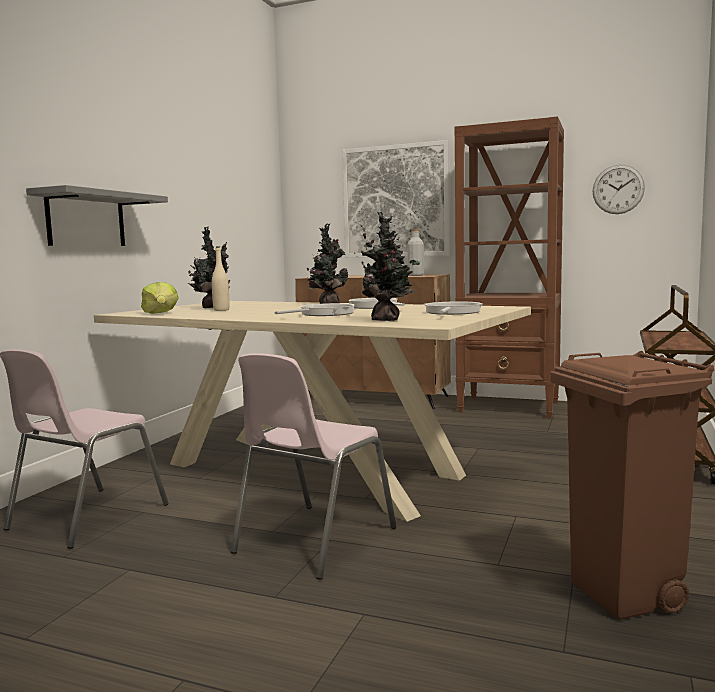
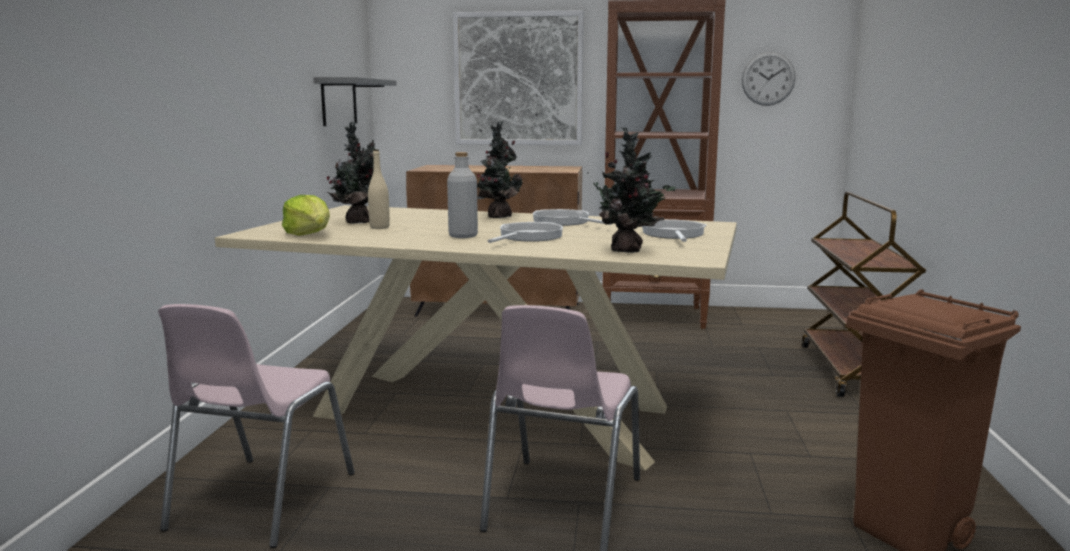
camera: 15 degrees left, 5 degrees up
(86, 220) = (197, 111): grey shelf -> grey shelf (339, 101)
(416, 275) = (551, 169): grey bottle -> grey bottle (463, 236)

